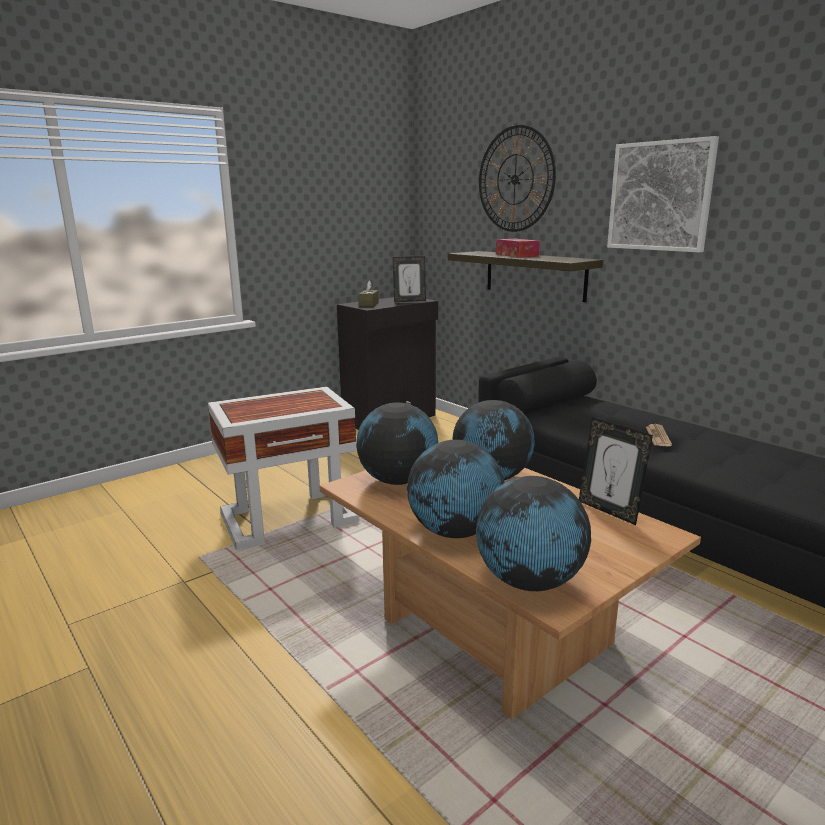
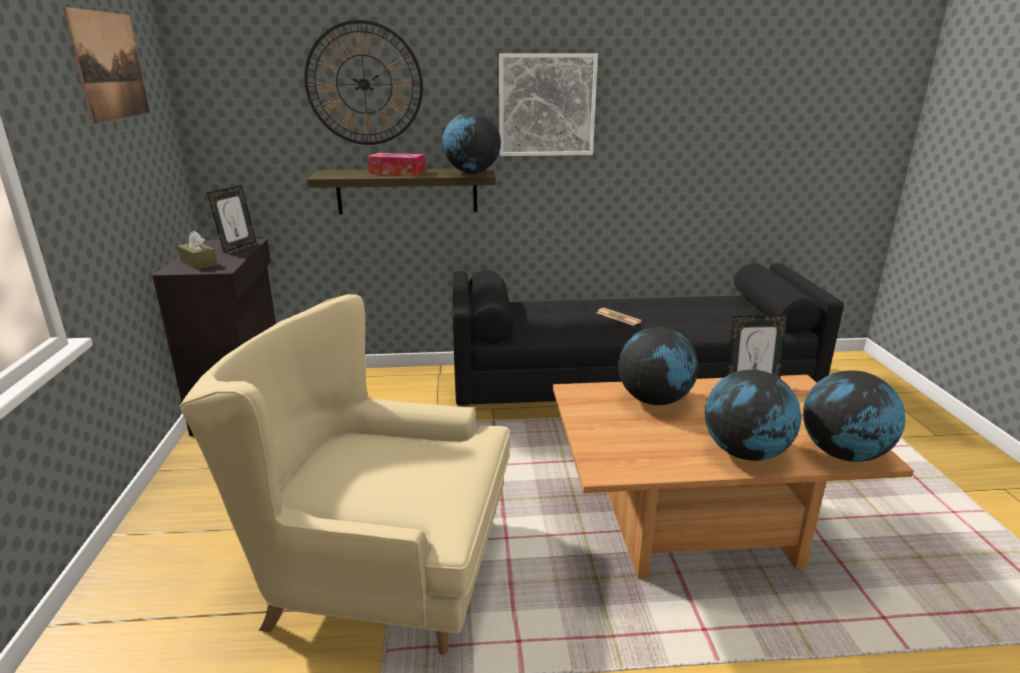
camera: 55 degrees left, 5 degrees up
(291, 518) = (378, 569): white side table -> beige armchair
(342, 167) = (110, 66): none -> picture
(398, 481) = (618, 442): globe -> globe (472, 172)

